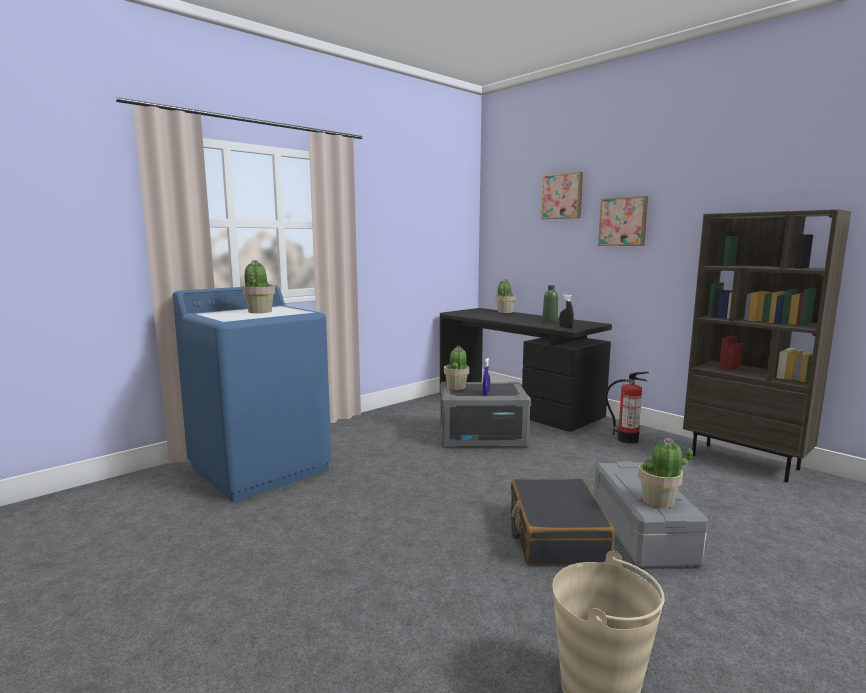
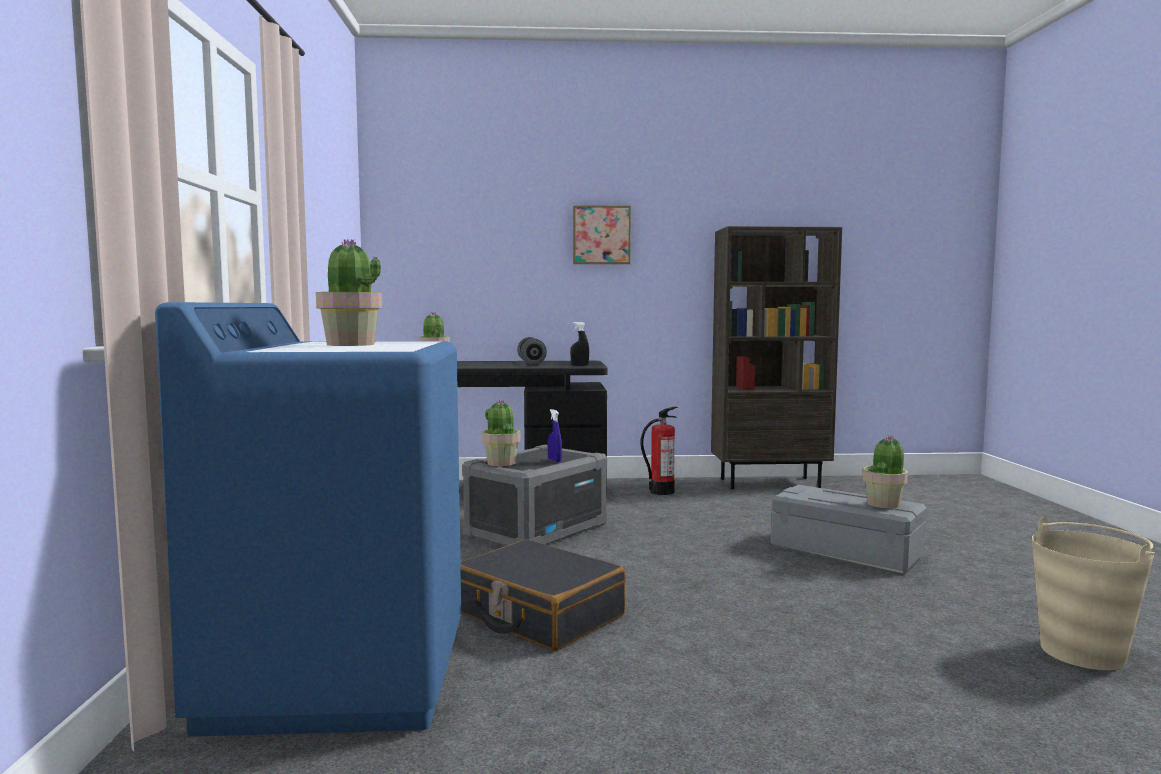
camera: 50 degrees left, 5 degrees down
(550, 321) = (531, 363): green bottle -> grey dumbbell
(555, 536) = (814, 579): black suitcase -> black suitcase (538, 614)
(562, 196) = (512, 199): picture -> none

